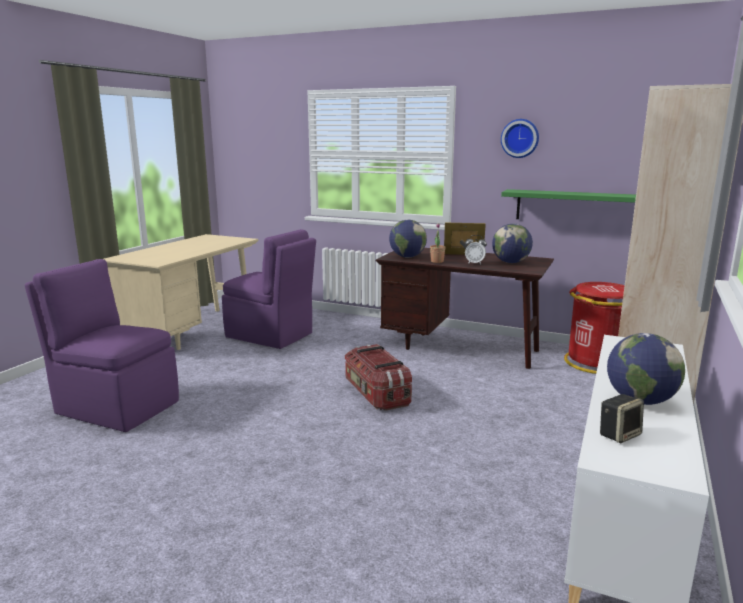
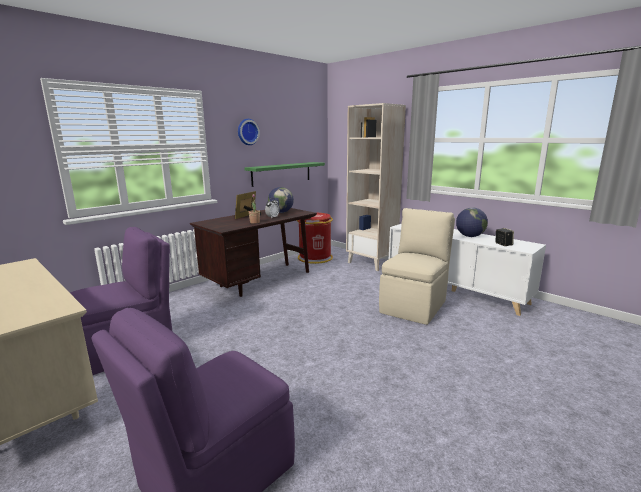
camera: 70 degrees left, 0 degrees up
(376, 393) = (306, 319): storage box -> none
(407, 257) = (229, 226): globe -> none
(491, 467) = (414, 306): none -> beige chair

